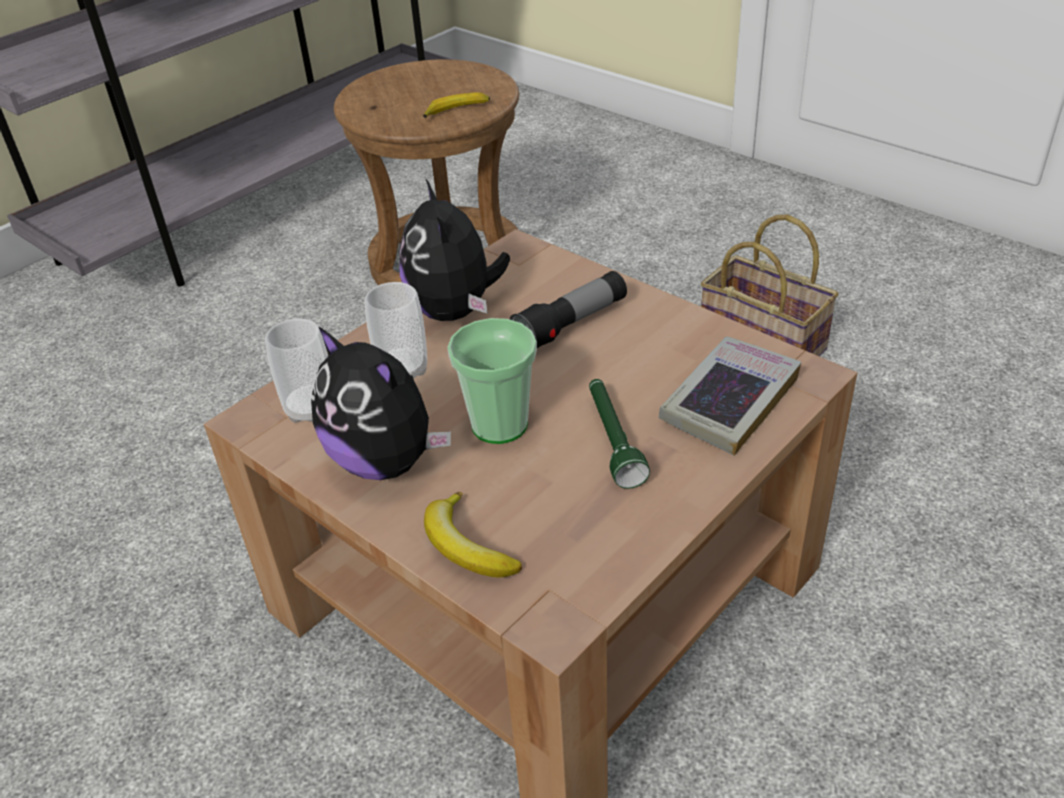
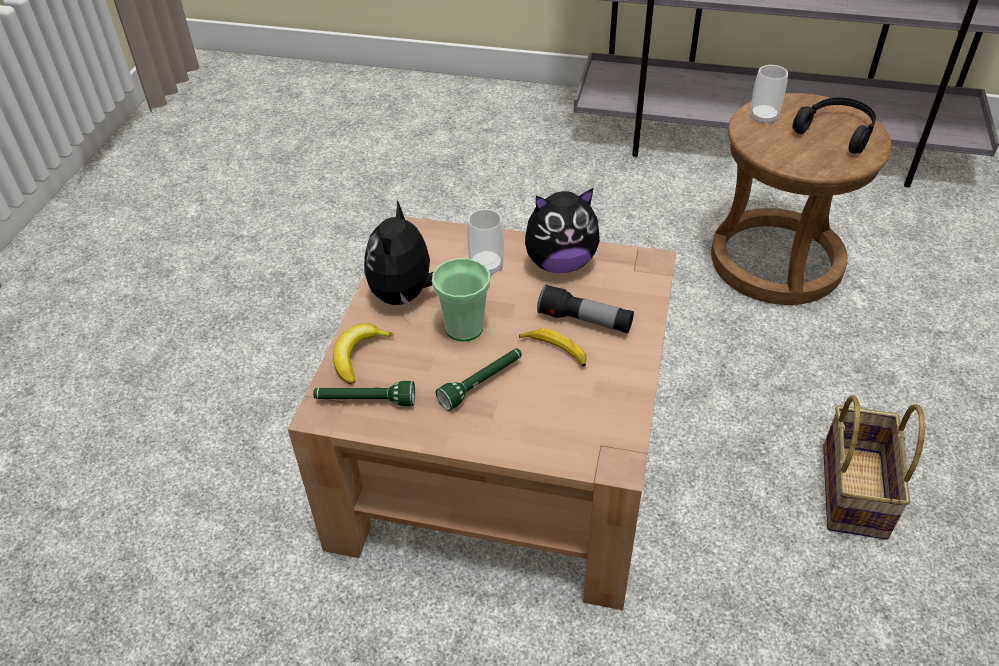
camera: 60 degrees right, 5 degrees up
(311, 409) = (429, 247): cup -> cup (763, 117)
(442, 81) = (837, 131): none -> black headphones
(456, 111) = (800, 157): banana -> banana (555, 351)
(456, 311) = (560, 263): plush toy -> plush toy turned 150 degrees counterclockwise
(565, 565) = (365, 401): none -> green flashlight
(729, 402) = (557, 428): book -> none

